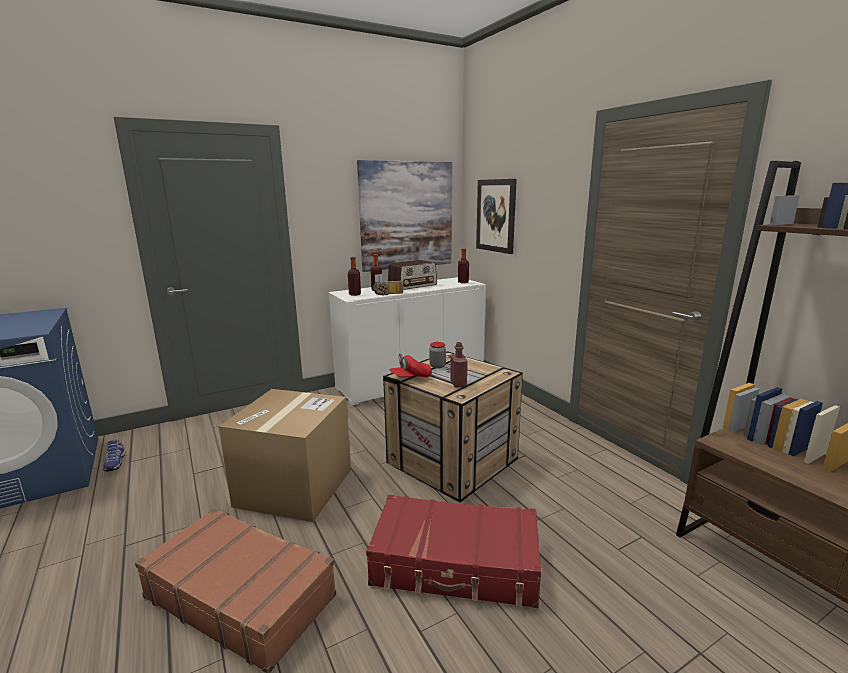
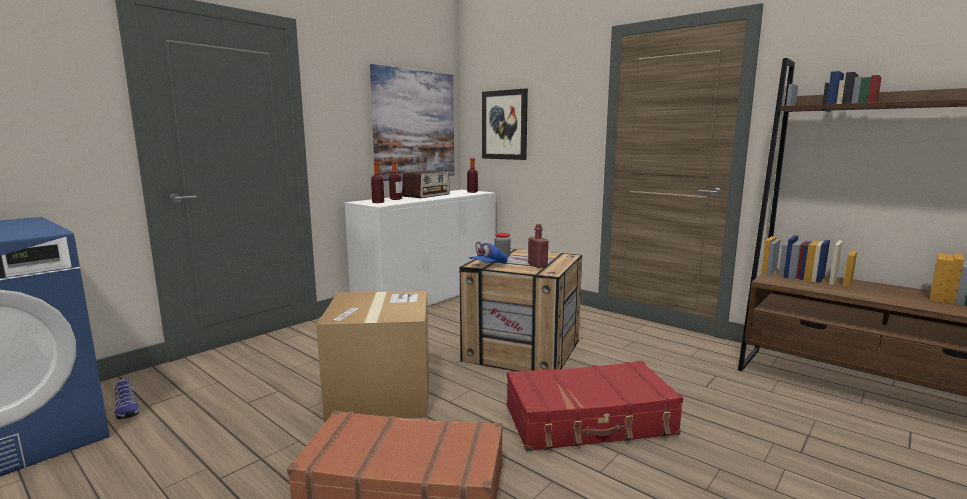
camera: 20 degrees left, 5 degrees down
(388, 294) = (413, 201): radio -> none
(410, 378) = (488, 265): red cap -> blue cap

